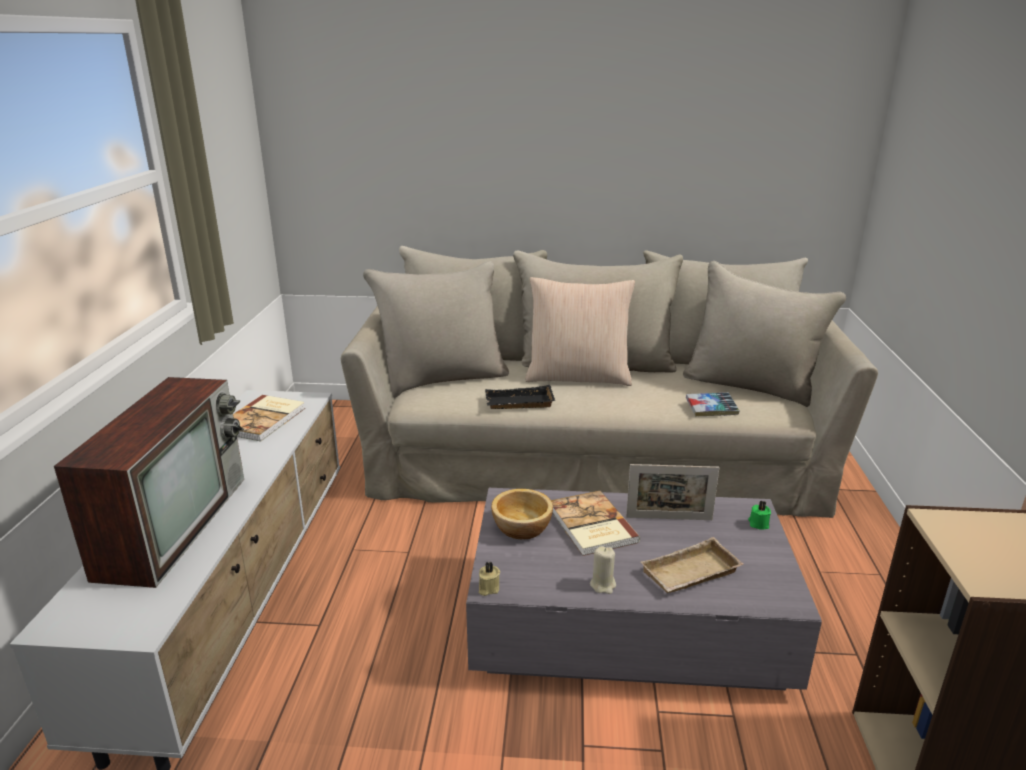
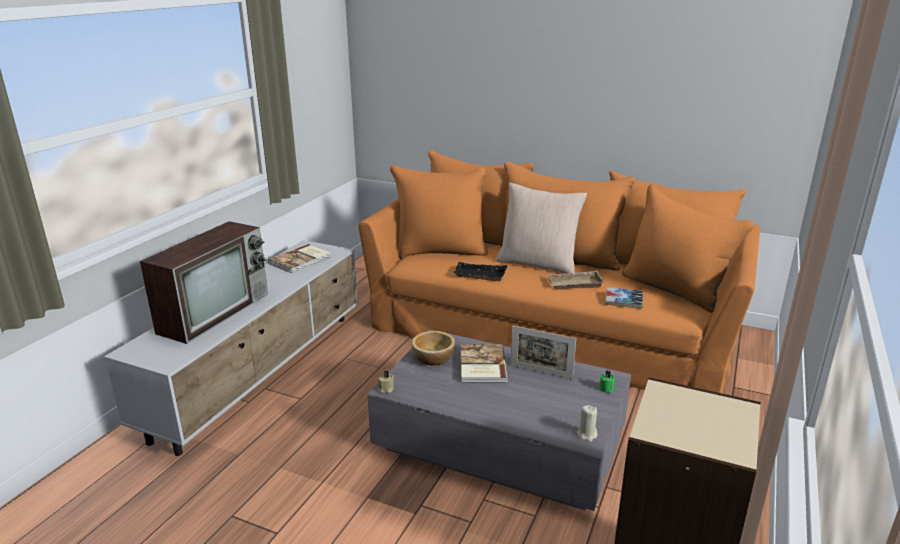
camera: 20 degrees right, 0 degrees up
(593, 456) = (550, 328): beige sofa -> orange sofa
(603, 585) = (461, 403): beige candle -> beige candle (587, 435)
(691, 575) = (527, 409): beige tray -> beige tray (574, 285)

